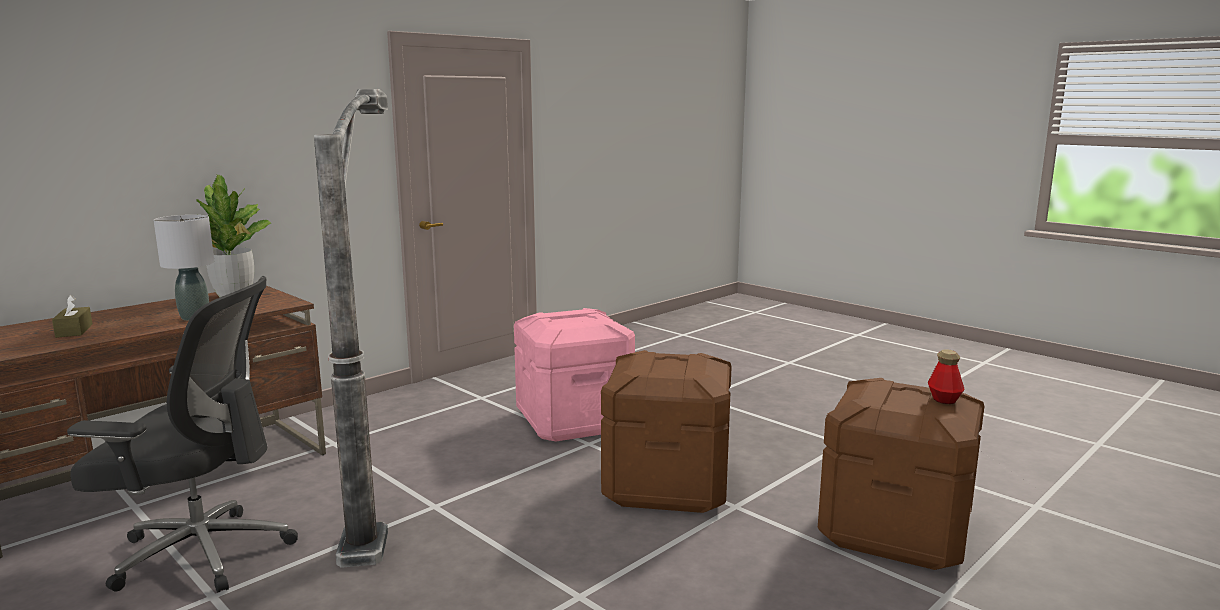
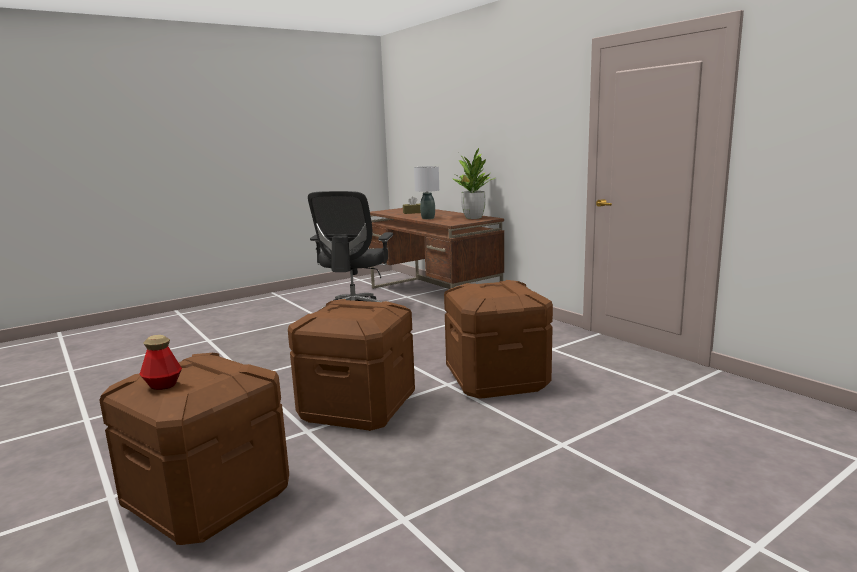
camera: 100 degrees right, 0 degrees up
(380, 476) = (416, 331): floor lamp -> none
(574, 421) = (497, 380): pink storage box -> brown storage box

